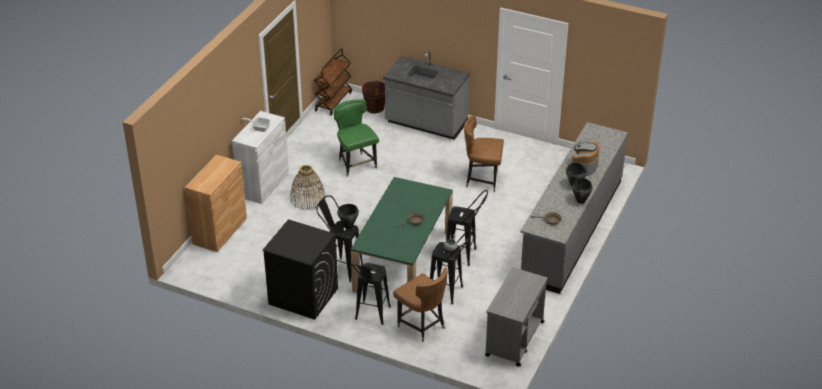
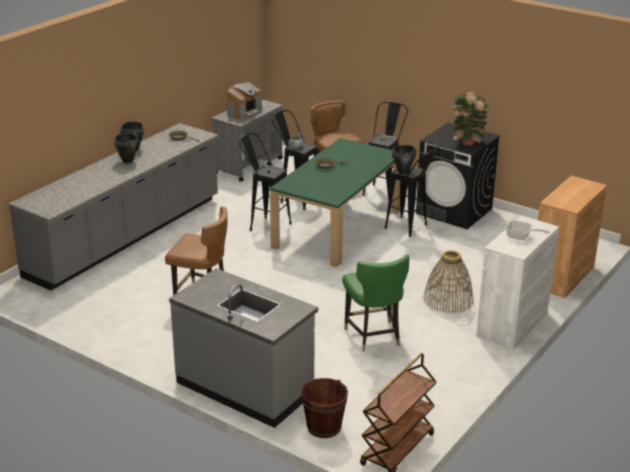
camera: 170 degrees left, 10 degrees down
(293, 234) = (467, 142): none -> potted plant
(584, 166) = (99, 176): coffee machine -> coffee machine (244, 112)

